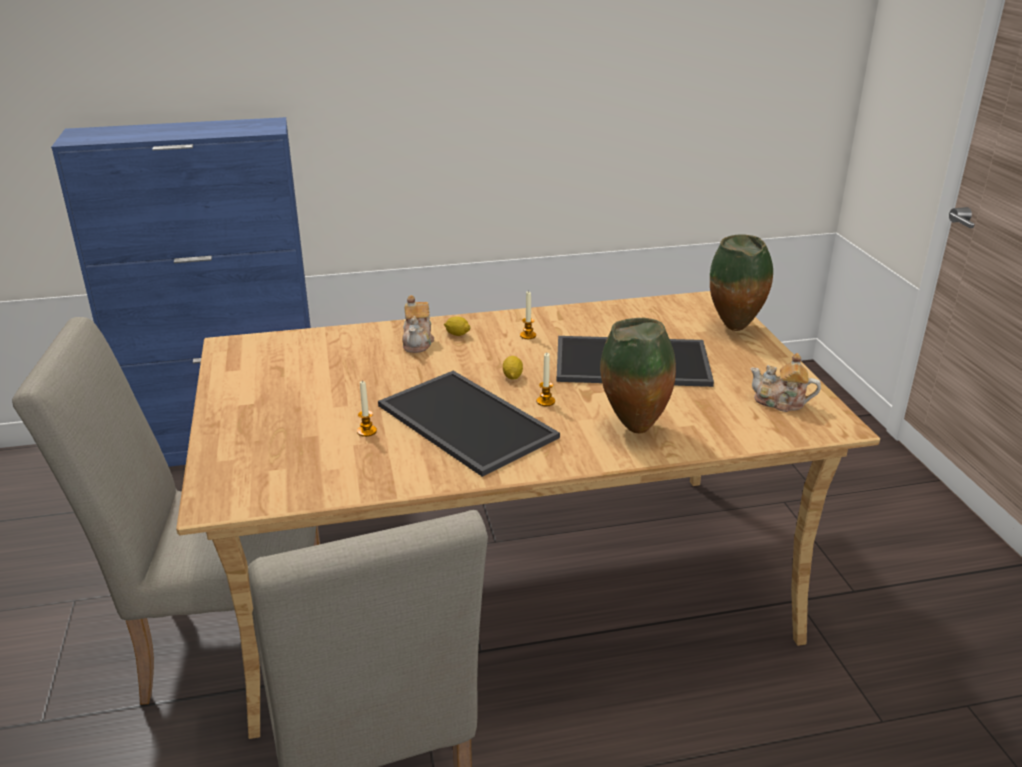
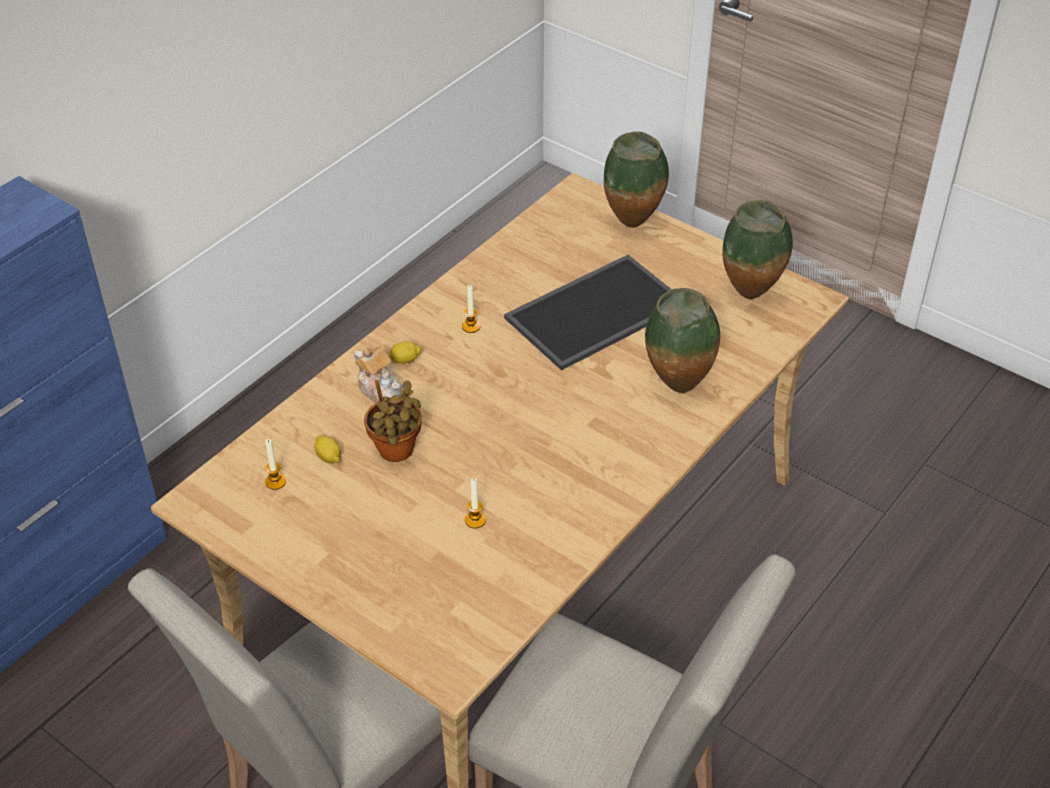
camera: 40 degrees left, 15 degrees up
(376, 375) = (396, 453): none -> potted plant
(463, 421) = (540, 461): tray -> none
(512, 376) = (518, 384): lemon -> lemon (328, 457)
(545, 401) = (579, 398): candle -> candle (275, 482)
(780, 402) = (751, 296): teapot -> vase

